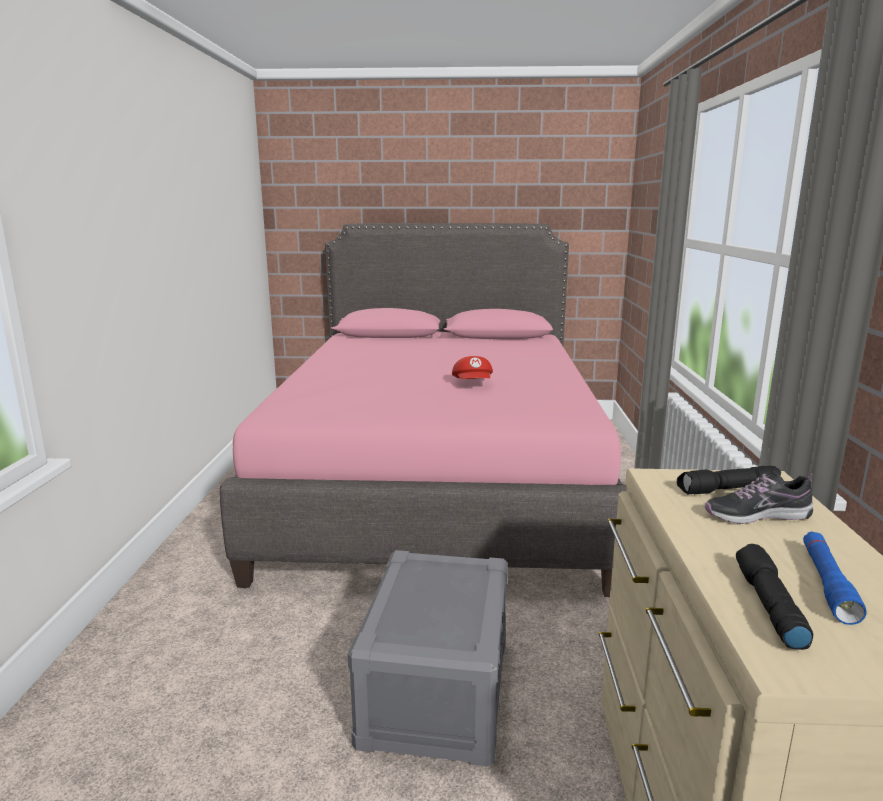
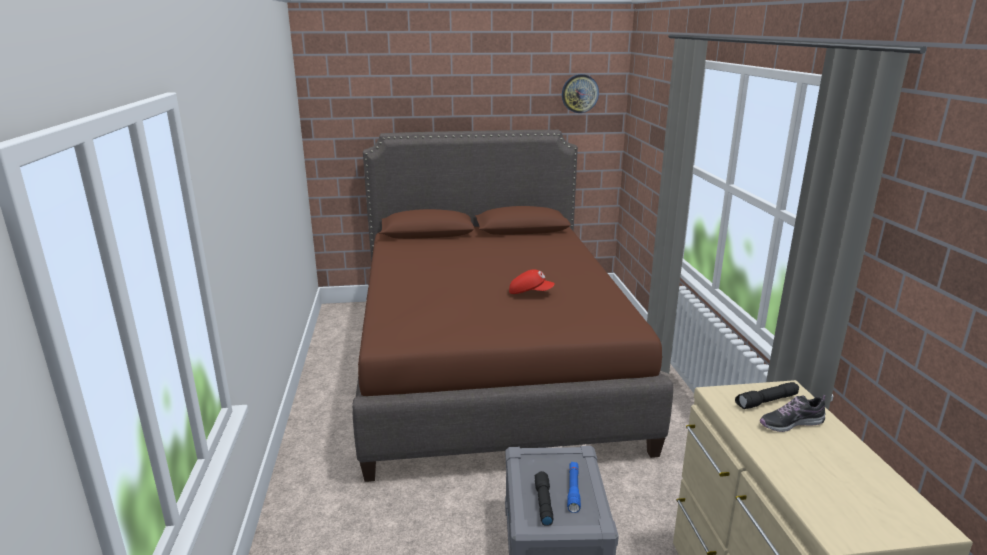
camera: 10 degrees left, 5 degrees up
(437, 481) = (488, 364): pink bed -> brown bed
(473, 384) = (530, 293): red cap -> red cap turned 60 degrees counterclockwise
(574, 183) = (580, 93): none -> wall clock
(767, 605) = (817, 495): black flashlight -> black flashlight (543, 502)
(827, 584) = (845, 475): blue flashlight -> blue flashlight (573, 490)

